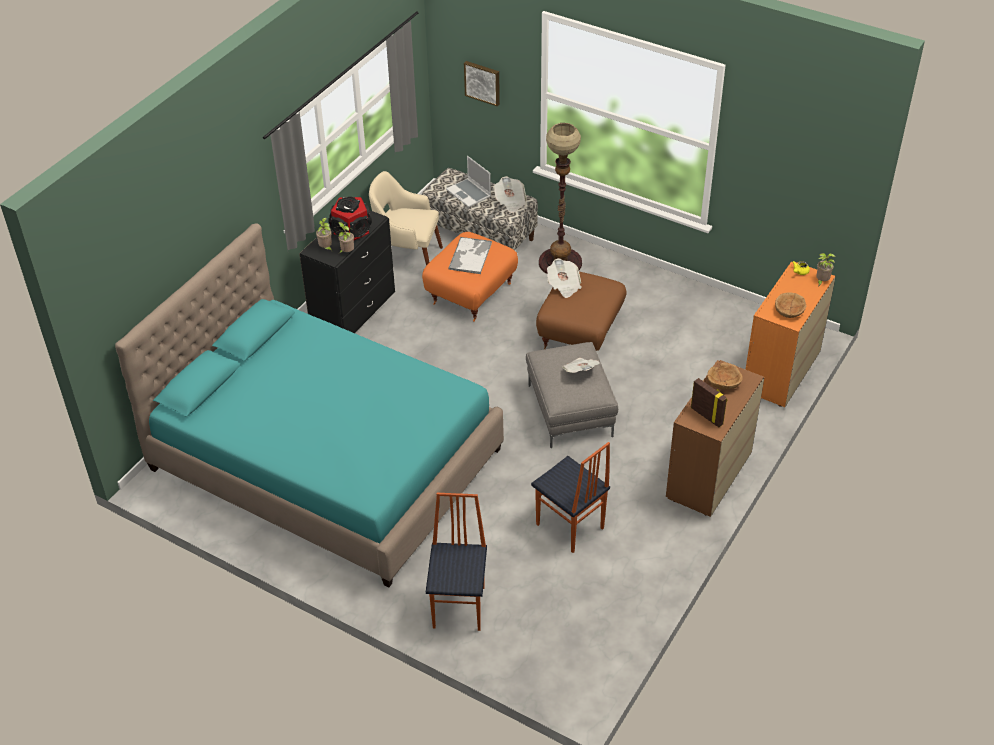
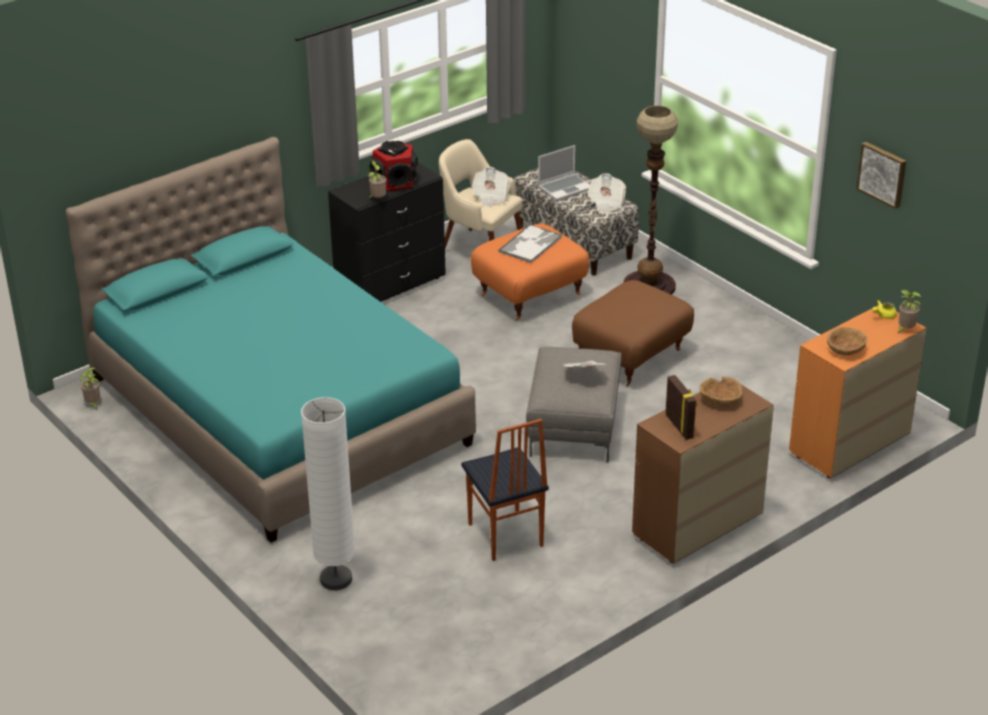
camera: 20 degrees right, 10 degrees down
(326, 248) = (358, 192): potted plant -> potted plant (93, 404)
(460, 606) = (336, 579): chair -> white floor lamp
(469, 194) = (565, 188): laptop -> laptop turned 105 degrees counterclockwise
(483, 82) = (602, 60): picture -> picture (883, 174)
(564, 285) = (618, 292): newspaper -> newspaper (490, 197)

